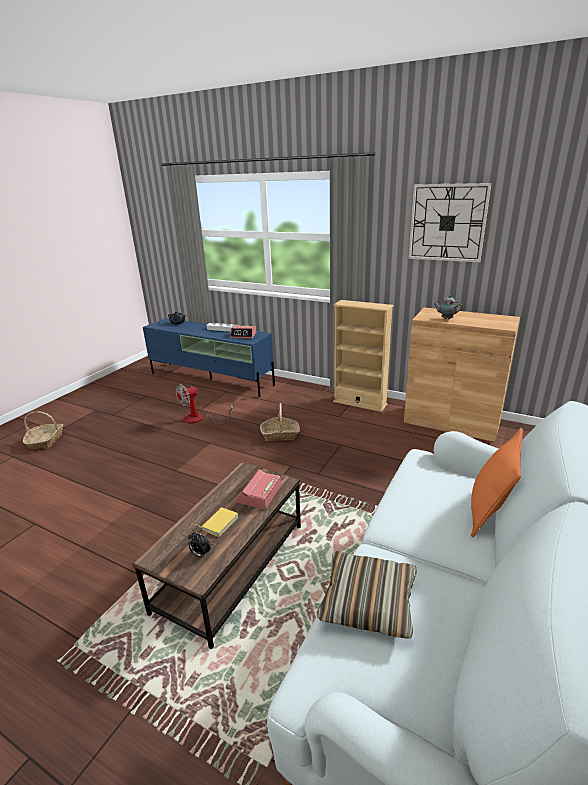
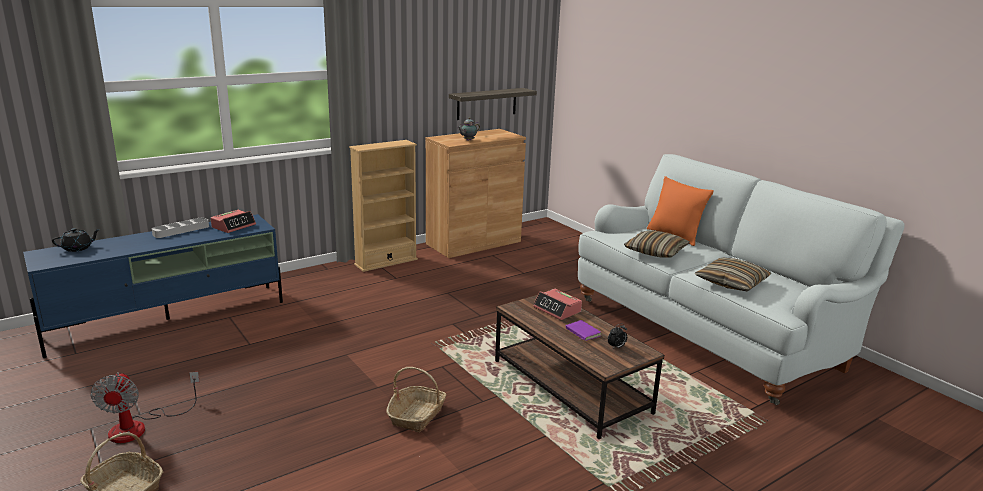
camera: 65 degrees left, 5 degrees down
(200, 419) = (276, 349): fan -> fan (140, 426)
(219, 522) = (582, 332): yellow book -> purple book
(280, 435) = (388, 313): basket -> basket (417, 415)
(408, 509) = (655, 252): none -> pillow
(447, 223) = (435, 51): wall clock -> none
(508, 286) = (486, 103): none -> shelf

